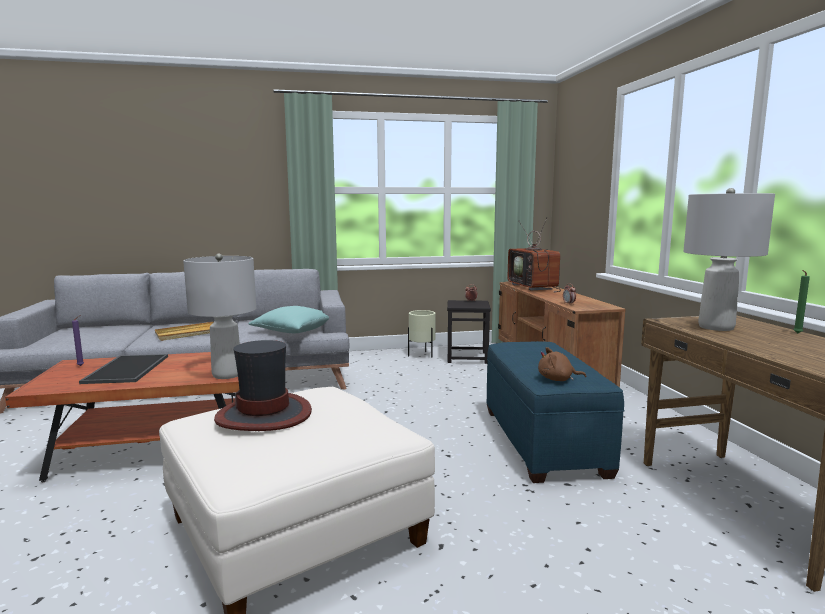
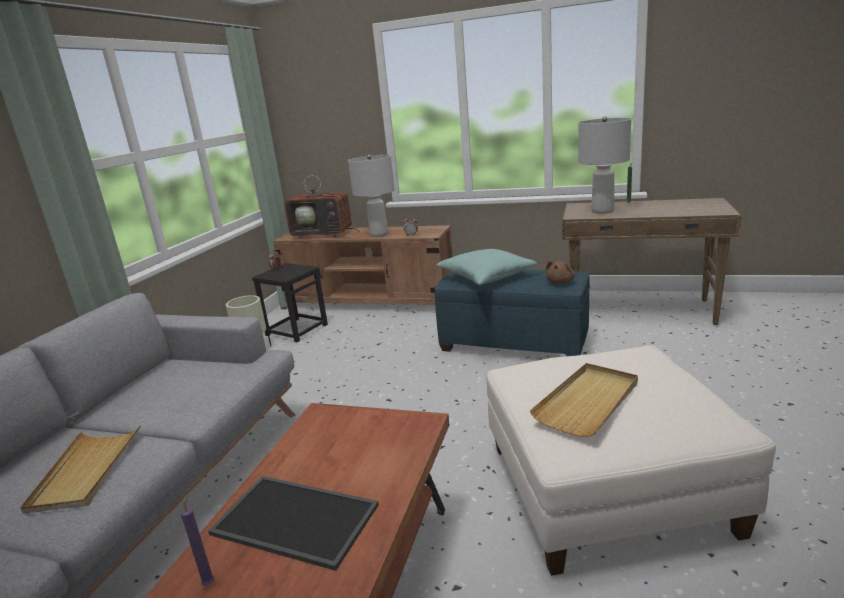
camera: 60 degrees left, 10 degrees up
(227, 375) = (412, 427): grey table lamp -> grey table lamp (379, 234)
(264, 415) = (588, 402): hat -> beige tray
(295, 330) = (221, 377): turquoise pillow -> turquoise pillow (486, 277)

